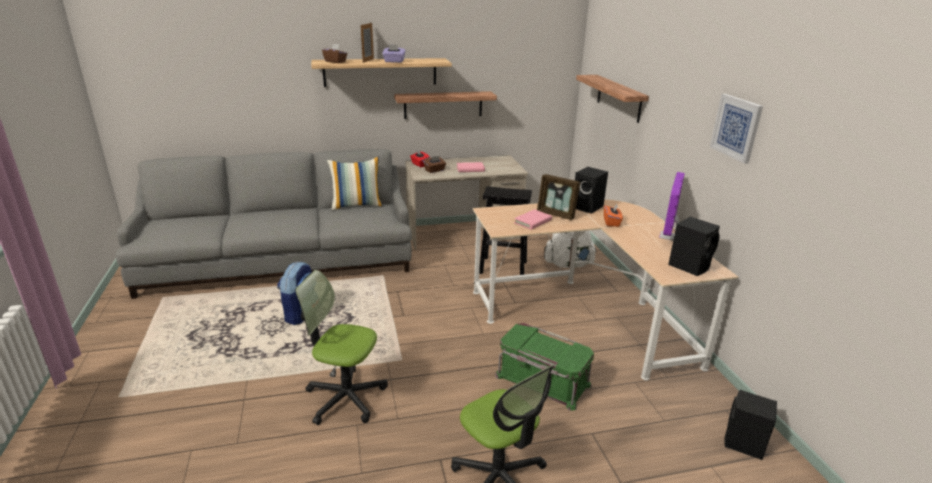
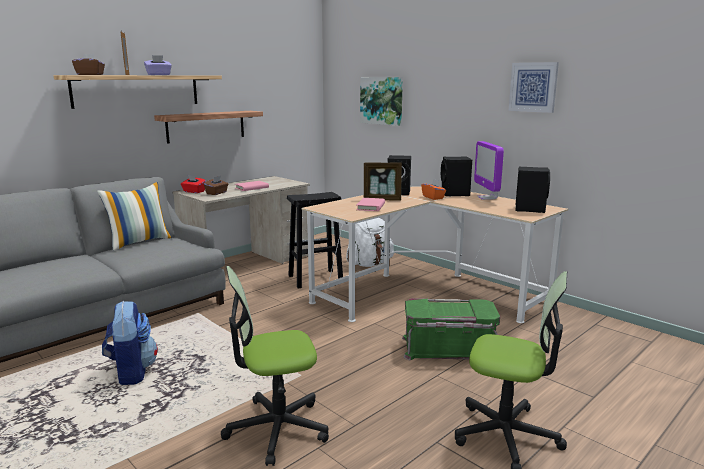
camera: 30 degrees left, 10 degrees down
(619, 98) = (382, 100): shelf -> picture
(743, 444) = (631, 340): black speaker -> black speaker (455, 194)

